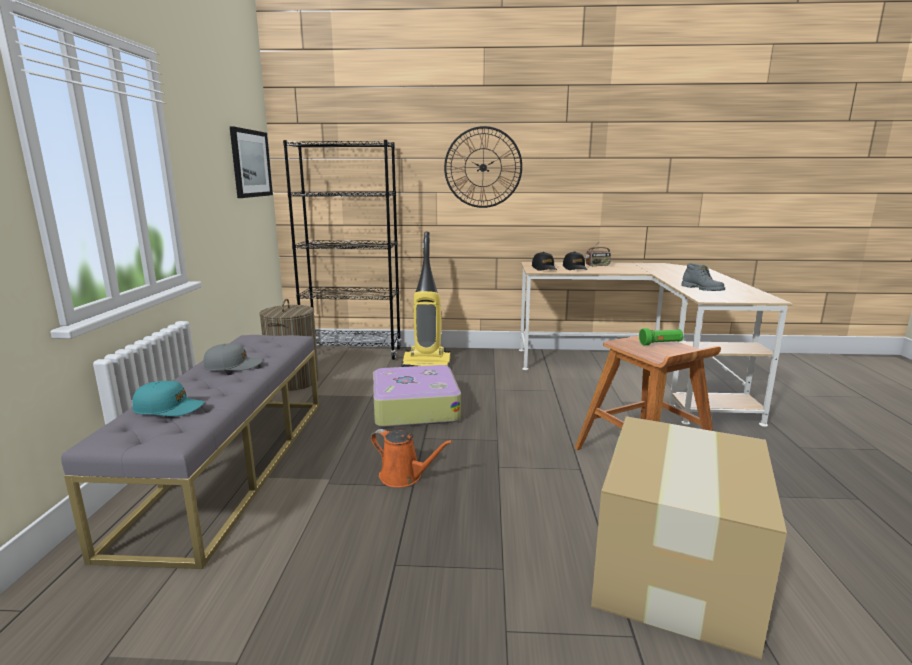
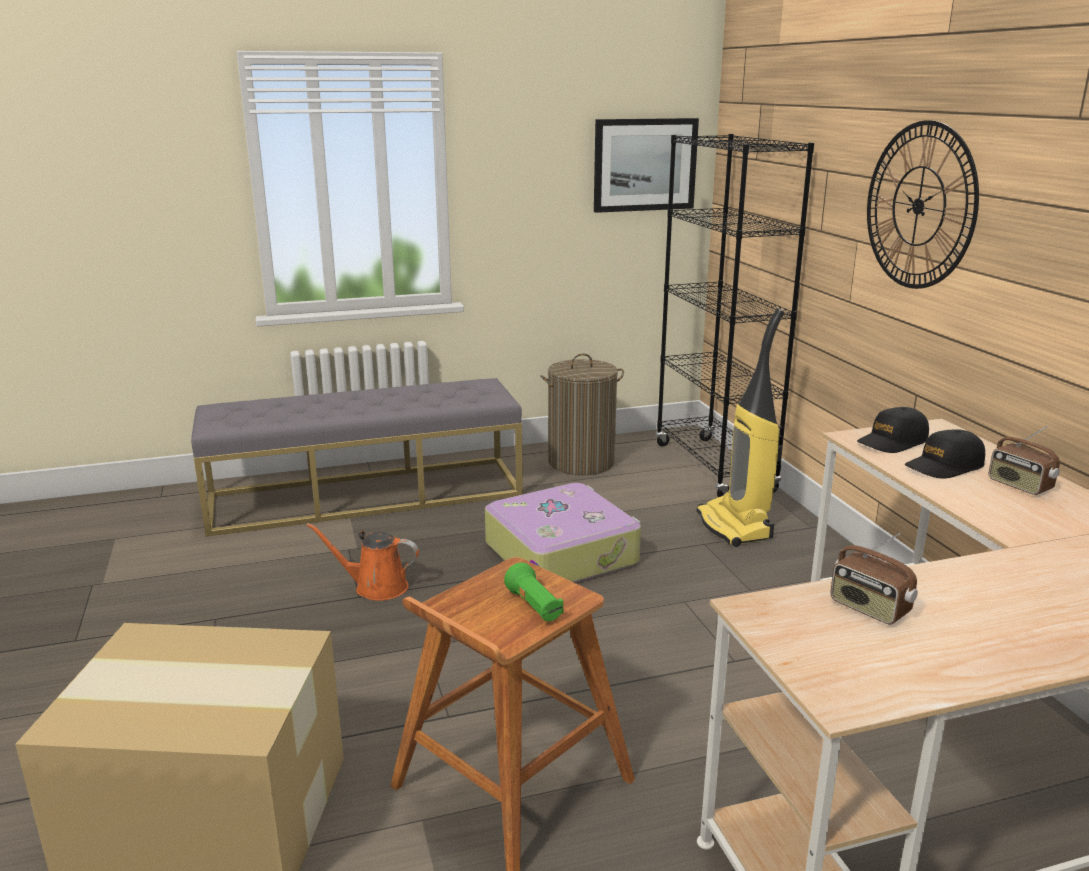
camera: 70 degrees right, 5 degrees up
(169, 408) = (274, 408): turquoise cap -> none
(233, 366) = (387, 399): grey cap -> none
(404, 477) = (376, 587): orange watering can -> orange watering can turned 90 degrees clockwise
(703, 289) = (868, 609): grey boot -> radio

